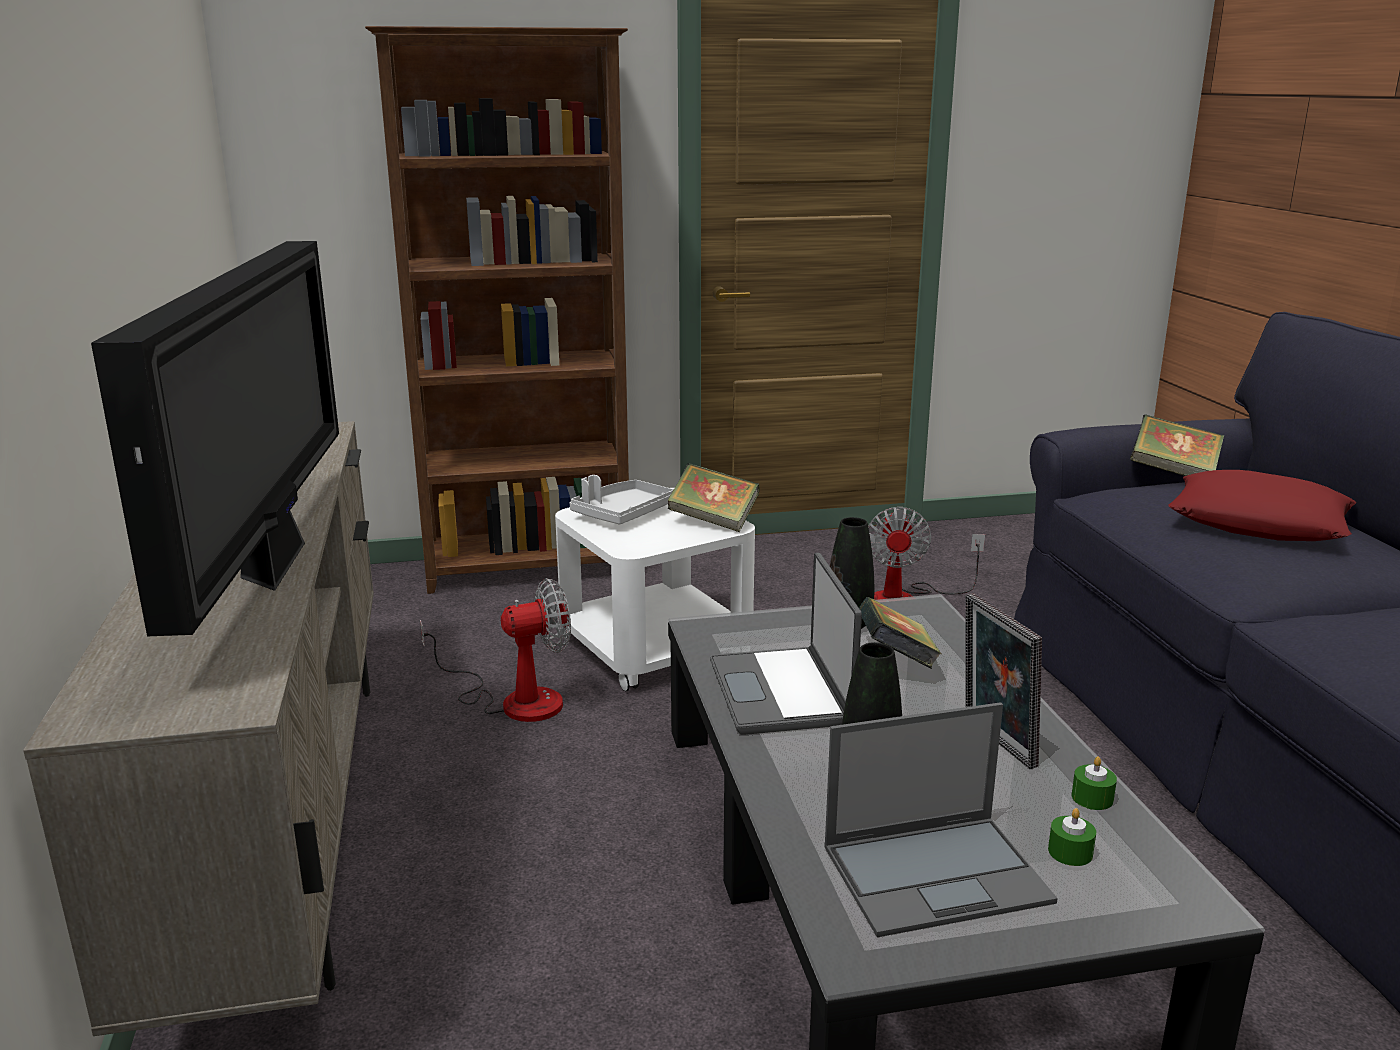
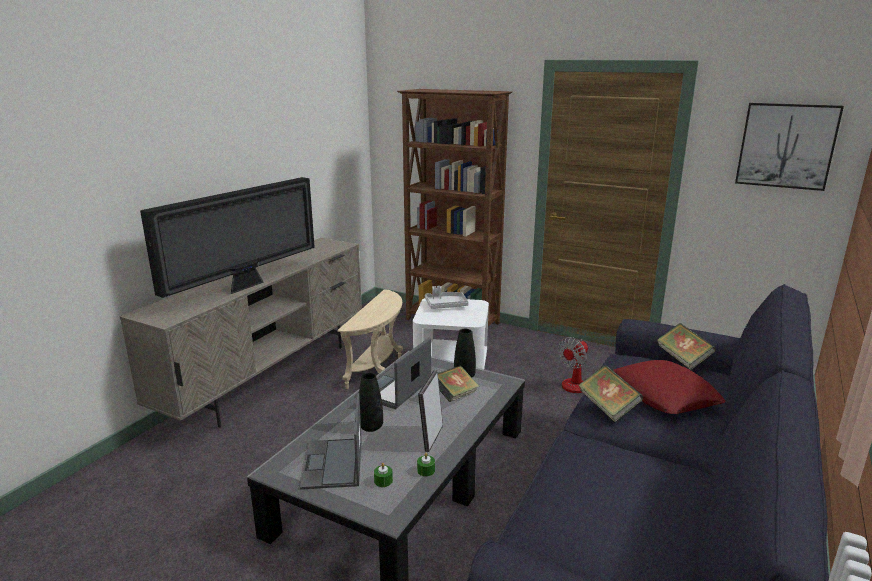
camera: 40 degrees right, 0 degrees up
(514, 700) = (378, 367): fan -> beige side table
(713, 521) = (472, 318): book -> book (608, 407)
(938, 873) = (333, 464): laptop -> laptop turned 60 degrees clockwise
(1095, 115) = (786, 146): none -> picture

